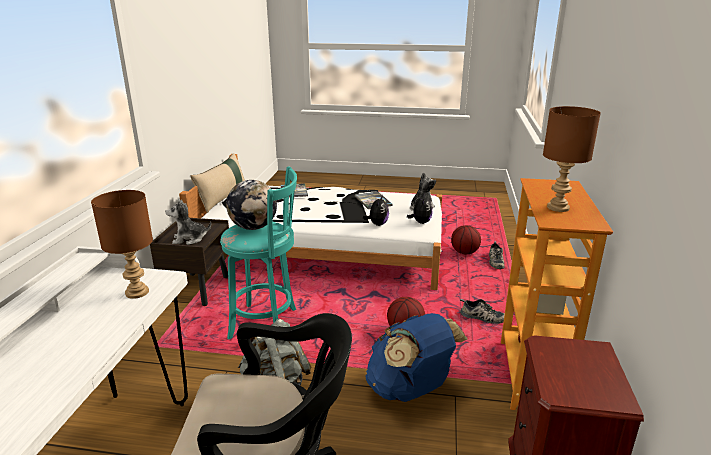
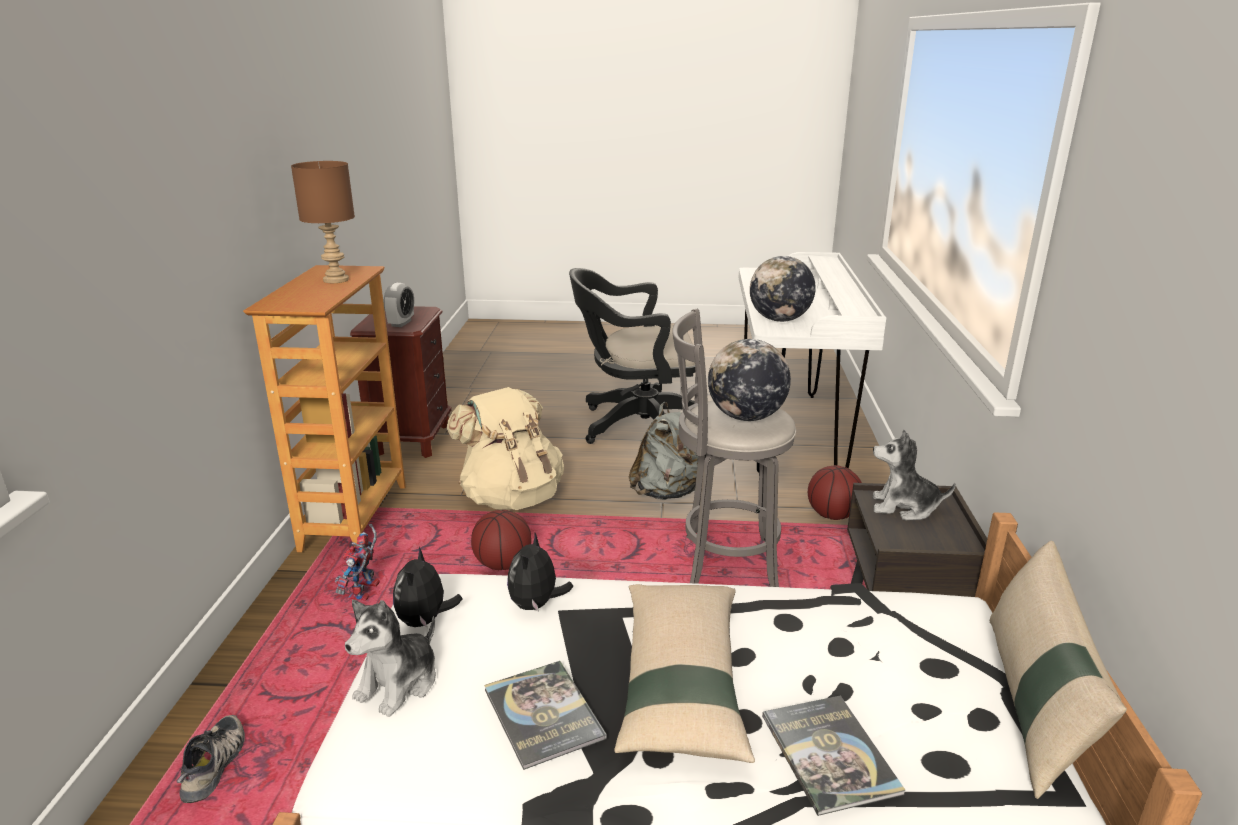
camera: 175 degrees right, 0 degrees up
(138, 292) = (779, 320): brown table lamp -> globe
(189, 239) = (904, 507): plush toy -> plush toy turned 150 degrees counterclockwise
(267, 324) = (723, 564): turquoise stool -> grey stool
(328, 205) = (681, 682): none -> beige pillow
(410, 390) = (511, 497): blue backpack -> beige backpack
(465, 252) = (276, 801): basketball -> basketball (832, 515)
(481, 318) = (365, 594): shoe -> toy robot
(562, 354) = (401, 323): none -> alarm clock

